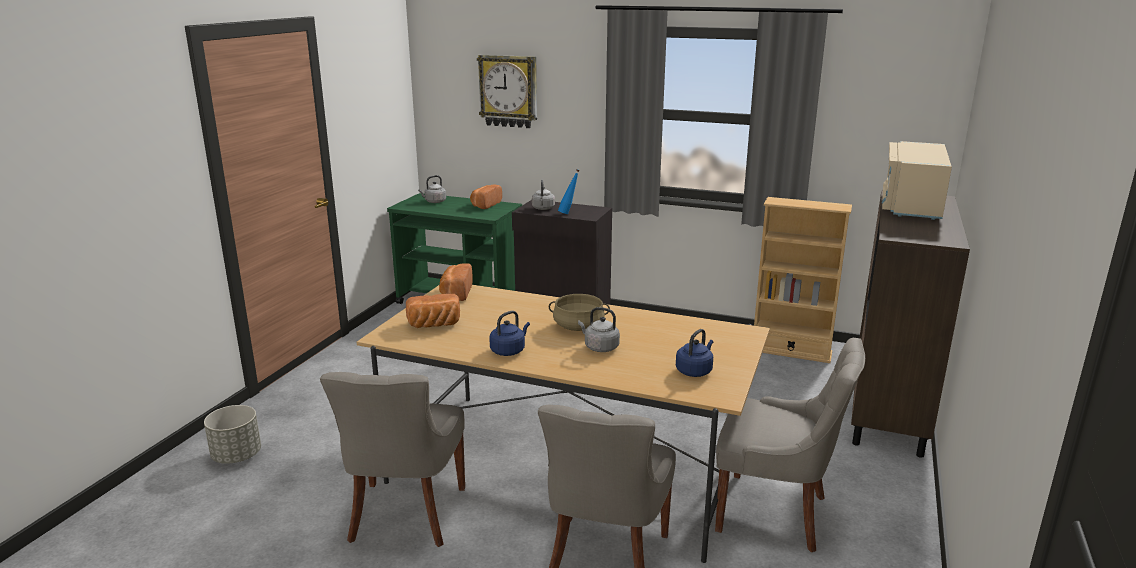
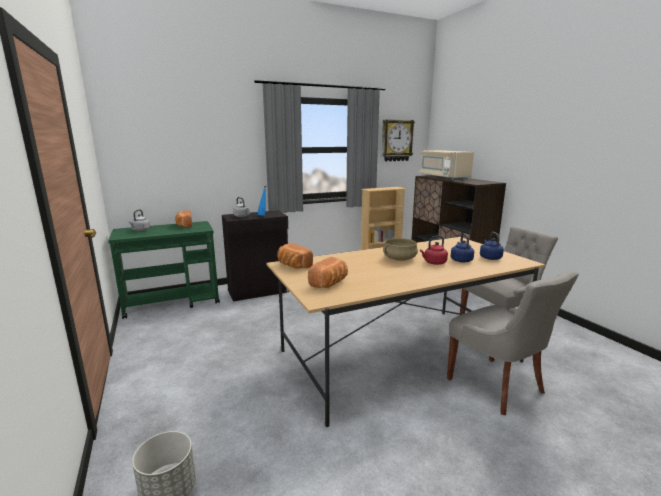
camera: 45 degrees left, 5 degrees down
(405, 515) = (378, 436): grey chair -> none
(509, 91) = (187, 142): wall clock -> wall clock (396, 140)
(509, 350) = (404, 279): blue kettle -> blue kettle (461, 260)
(599, 347) = (434, 263): grey kettle -> red kettle

